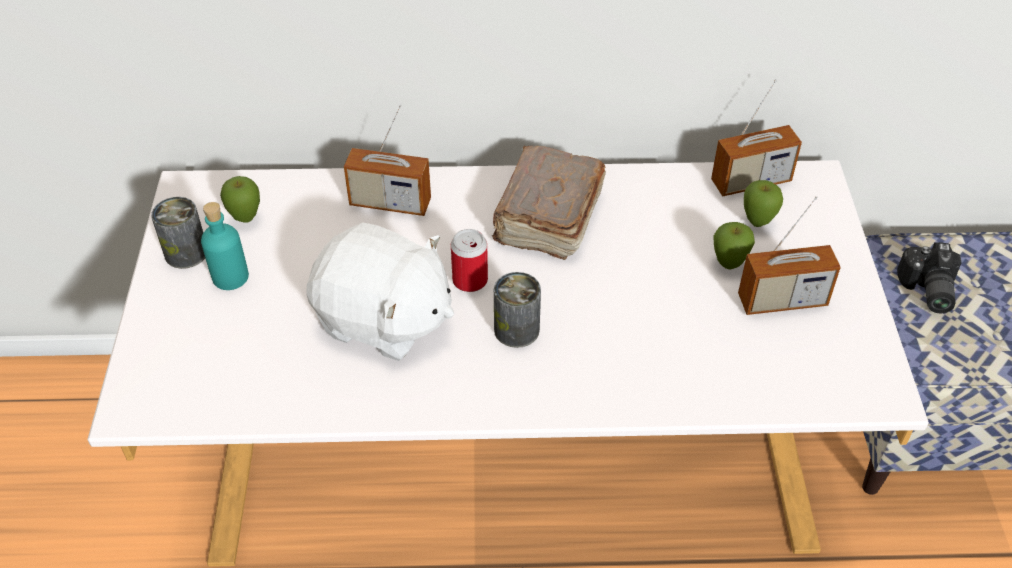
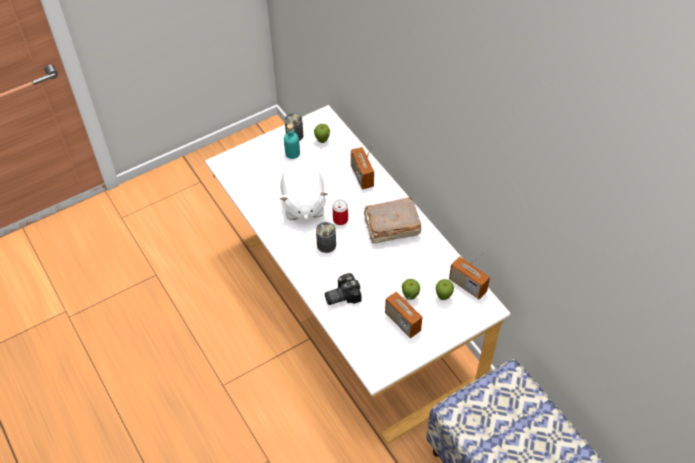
camera: 60 degrees right, 5 degrees up
(926, 290) = (496, 395): camera -> camera (341, 295)

